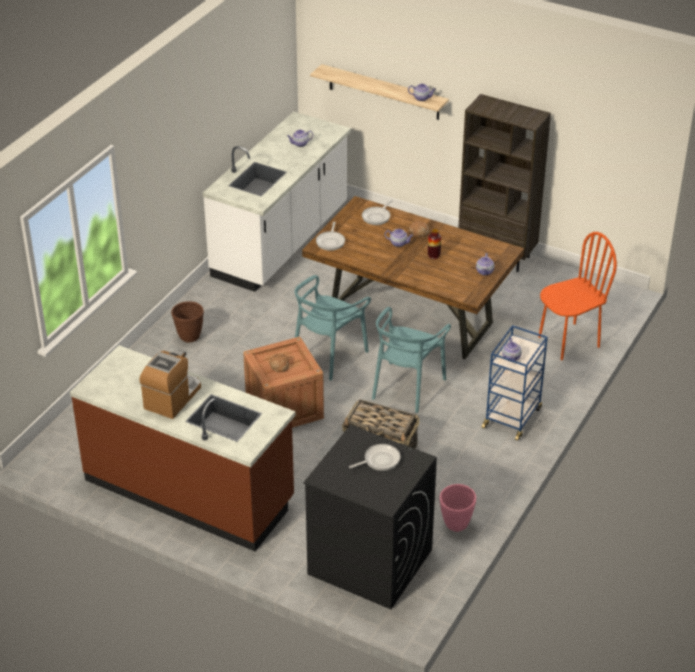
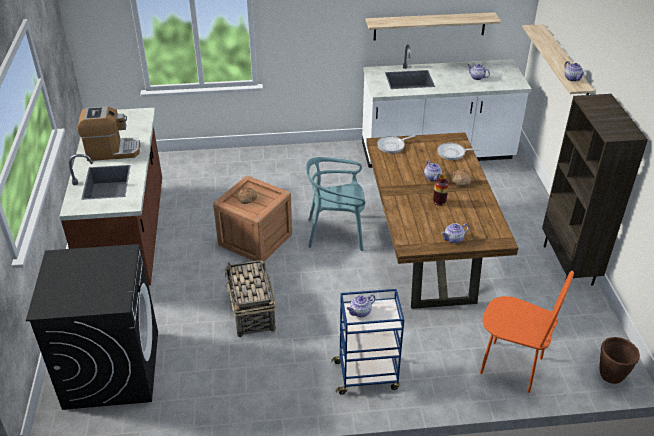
camera: 55 degrees right, 0 degrees up
(189, 337) = (289, 163): brown planter -> brown planter (611, 375)
(236, 118) = (429, 26): none -> shelf
(379, 460) = (101, 280): frying pan -> none
(406, 387) = (341, 291): turquoise chair -> none
(456, 524) = (195, 403): pink planter -> none

